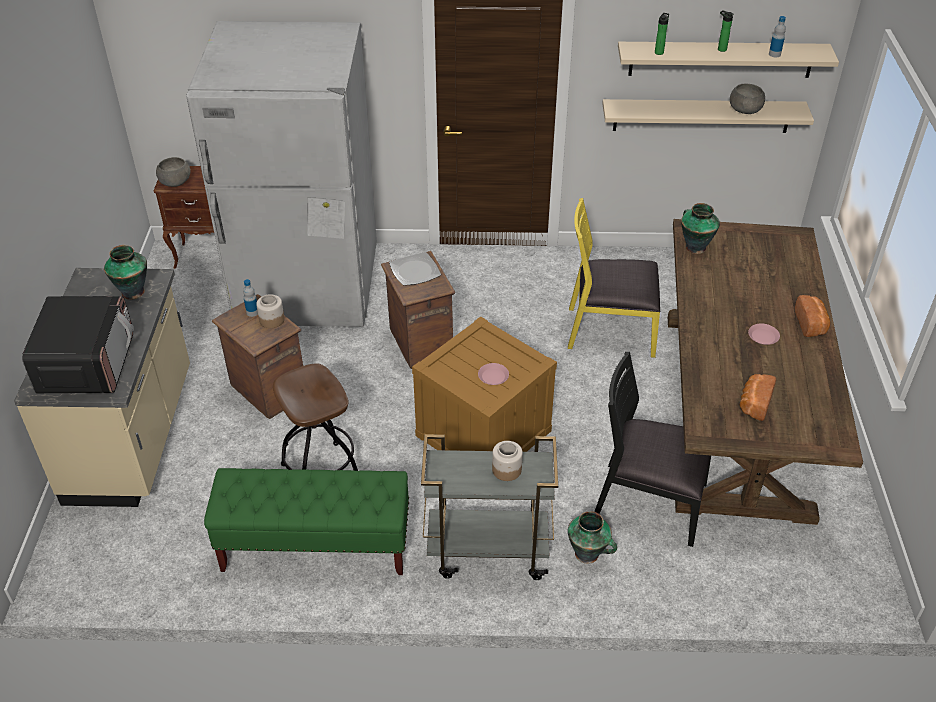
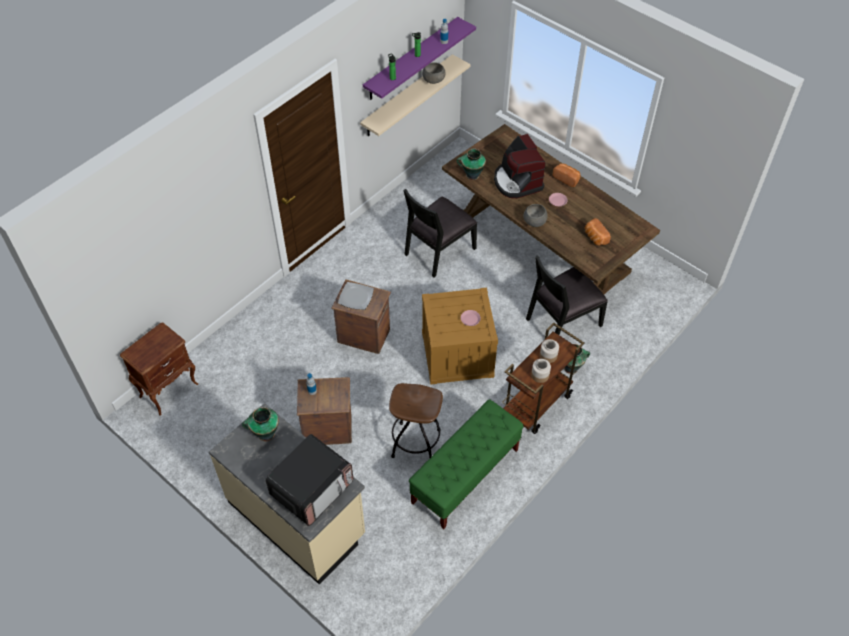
camera: 50 degrees left, 10 degrees up
(88, 364) = (312, 488): microwave -> microwave turned 90 degrees clockwise
(175, 181) = (147, 357): grey bowl -> grey bowl (534, 221)
(271, 320) = (328, 386): jar -> jar (540, 375)
(308, 284) = (255, 356): white fridge -> none
(486, 554) = (535, 407): grey cart -> brown cart
(610, 330) = (439, 251): yellow chair -> black chair
(721, 59) = (411, 59): beige shelf -> purple shelf
(740, 286) = (517, 181): none -> coffee machine

